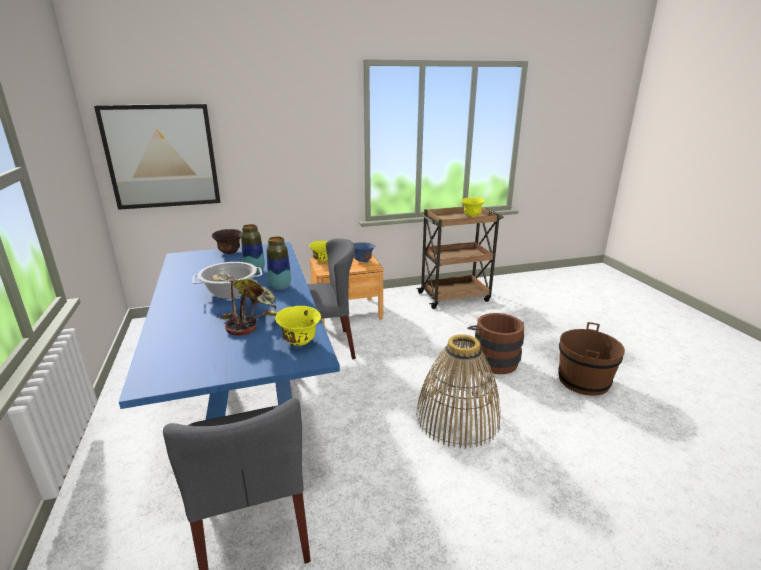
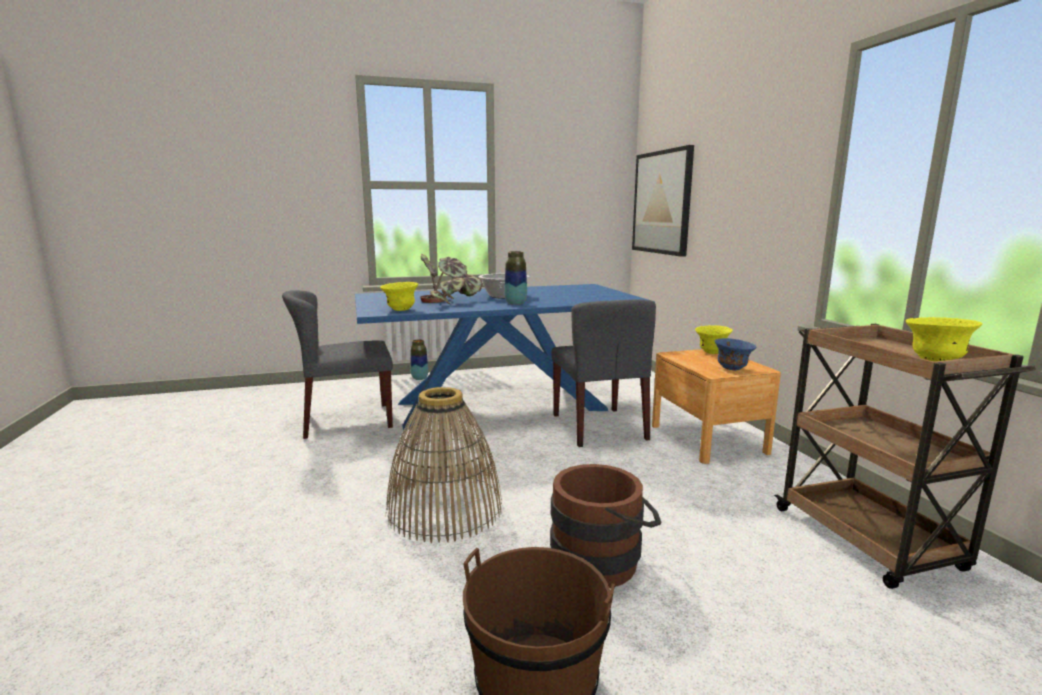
camera: 90 degrees right, 10 degrees down
(229, 252) = (605, 292): brown bowl -> none
(255, 271) = (555, 298): vase -> vase (419, 378)

